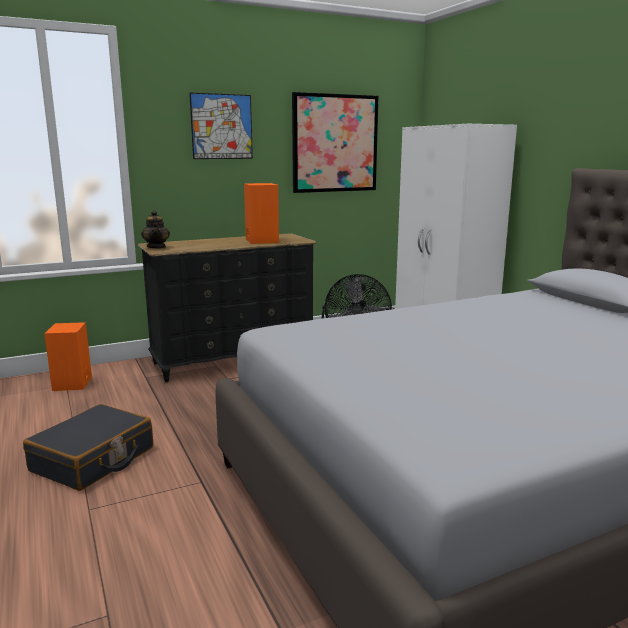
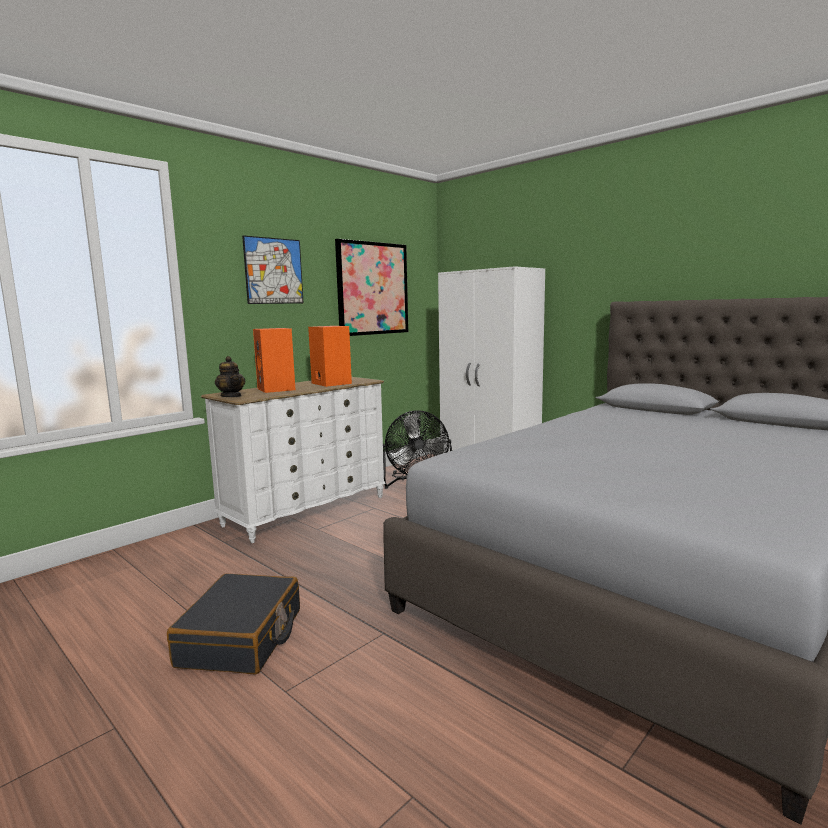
camera: 20 degrees left, 5 degrees down
(73, 384) = (141, 563): orange speaker -> orange speaker (277, 389)
(234, 360) = (307, 511): black dresser -> white dresser

